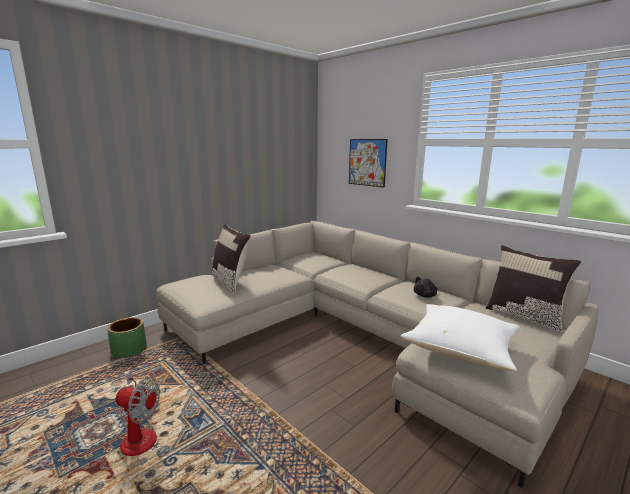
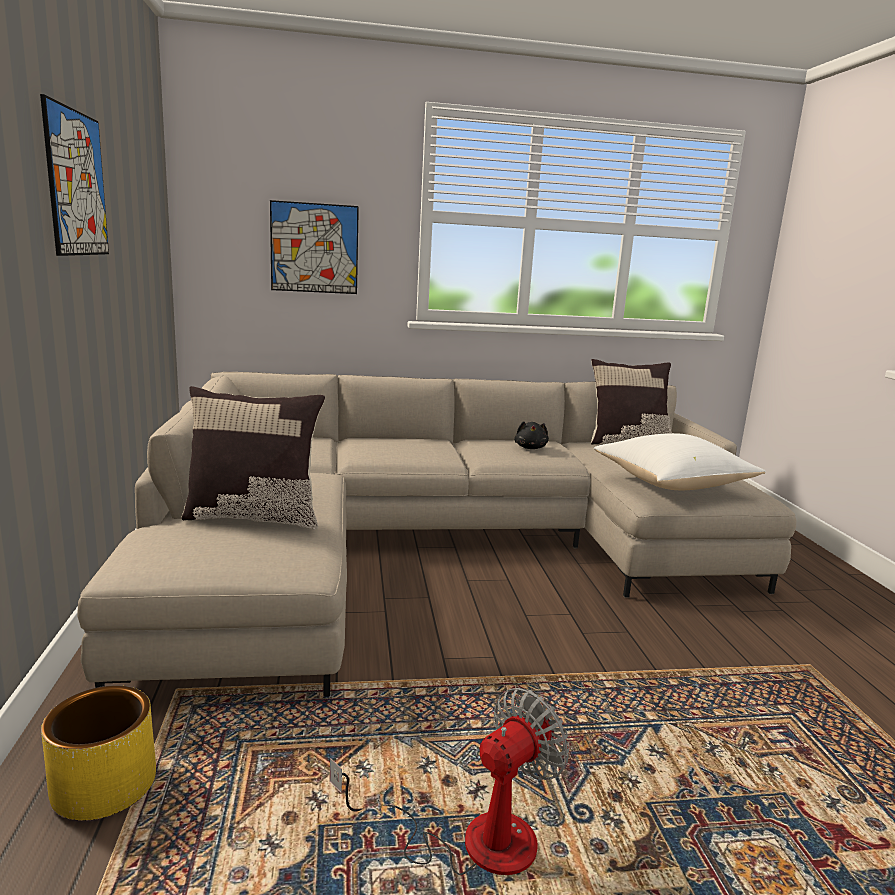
camera: 55 degrees left, 0 degrees up
(129, 350) = (104, 786): green planter -> yellow planter
(215, 144) = (76, 183): none -> picture

